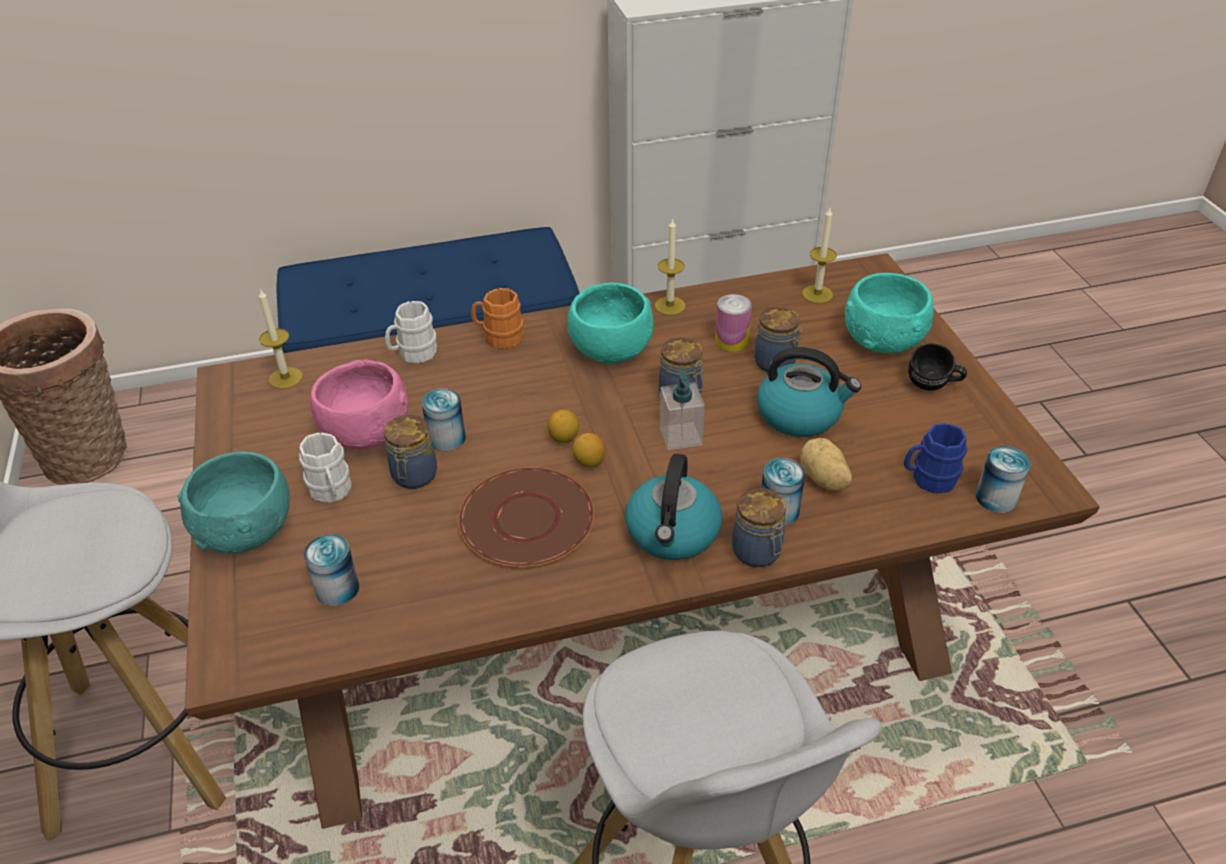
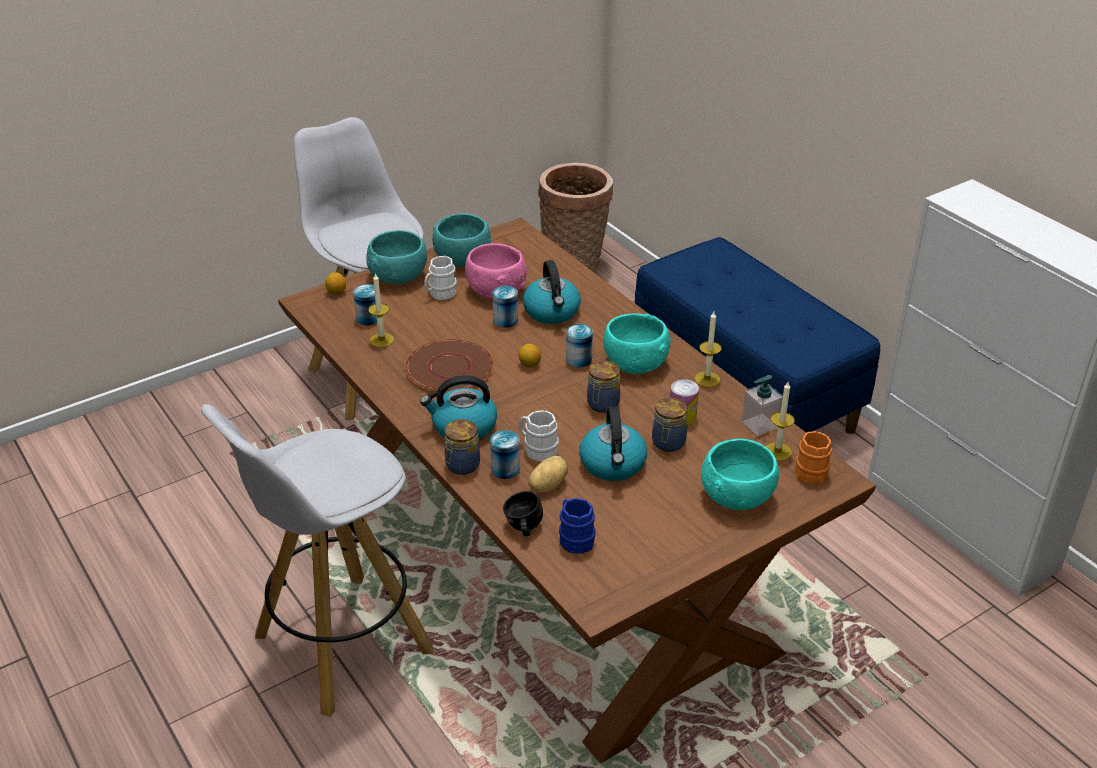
camera: 70 degrees right, 5 degrees down
(257, 449) = (462, 259): none -> turquoise bowl
(285, 378) = (528, 248): candle -> candle (381, 340)
(413, 353) = (579, 285): white mug -> white mug (537, 449)
(414, 476) = (466, 318): jar -> none
(456, 391) = (552, 312): none -> kettle
(498, 337) = (618, 313): orange mug -> orange mug (809, 470)
(589, 462) = (512, 380): lemon -> lemon (336, 292)
(680, 436) = (558, 413): soap dispenser -> soap dispenser (759, 424)
(933, 386) = (690, 531): black mug -> black mug (522, 528)
(996, 498) = (570, 576): can -> can (579, 359)

